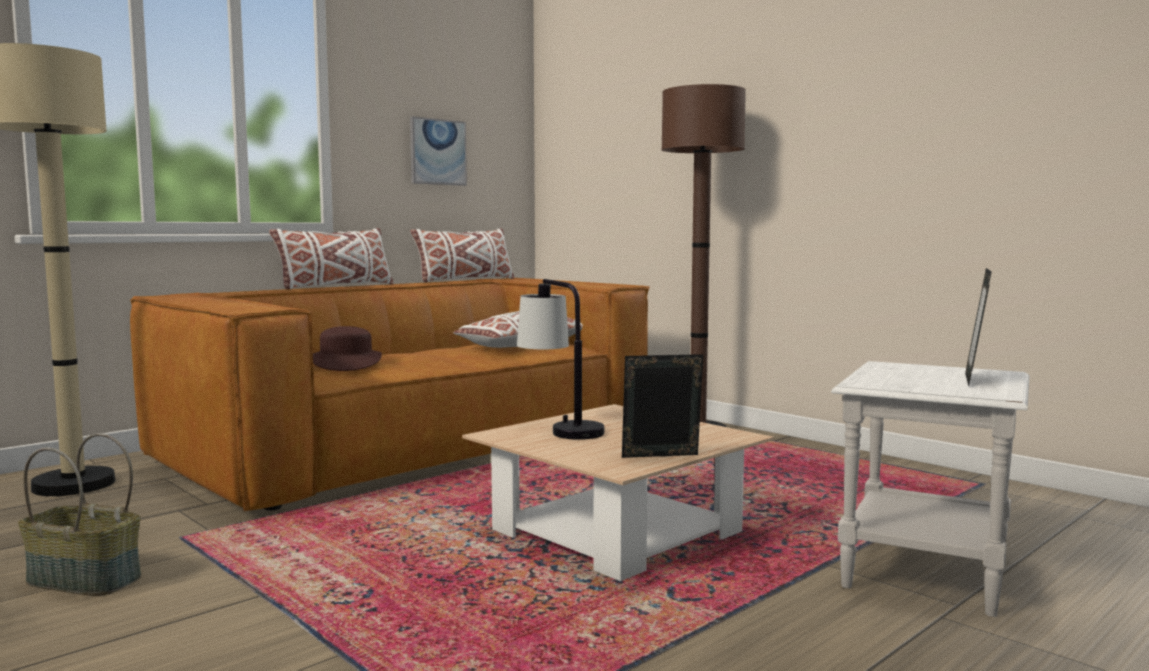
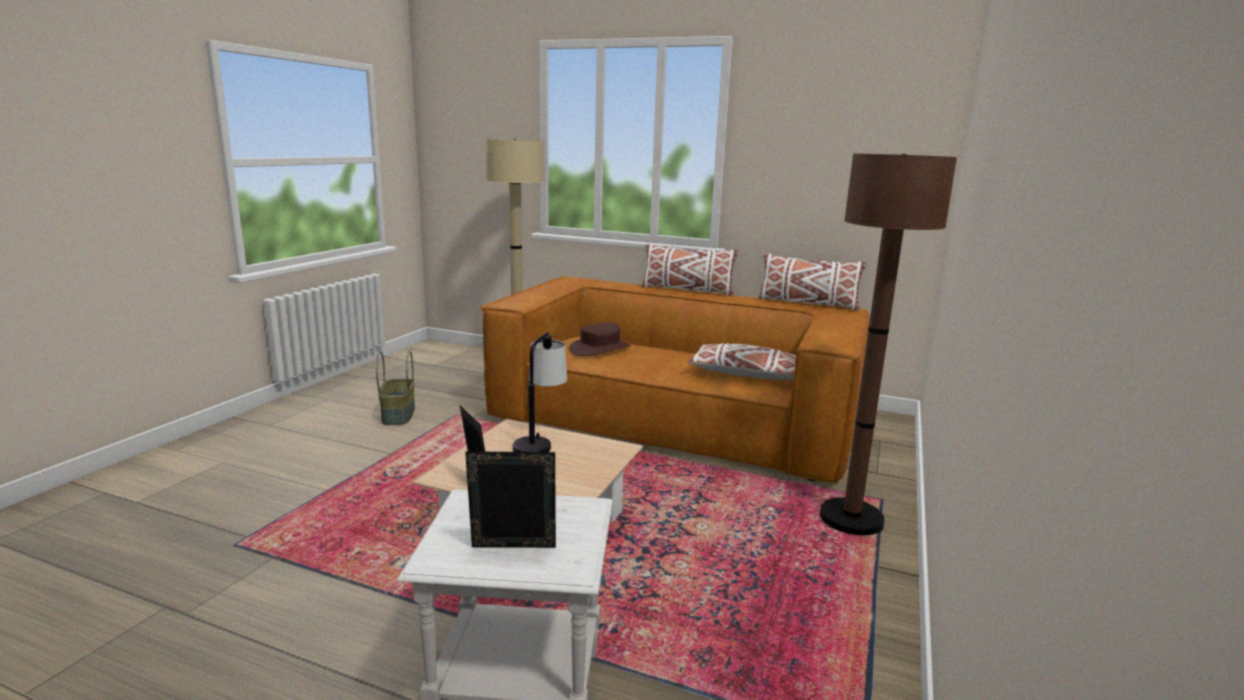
camera: 65 degrees right, 10 degrees up
(437, 152) = (826, 185): picture -> none

